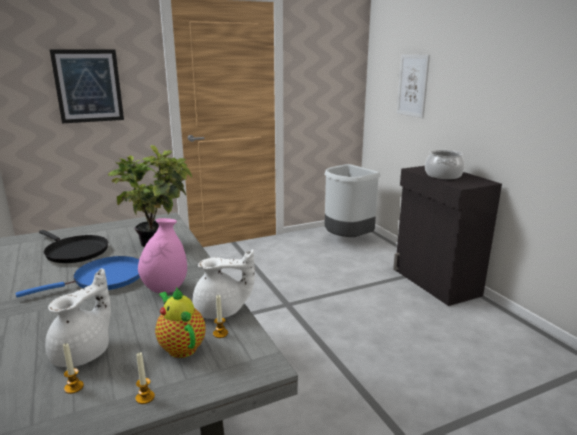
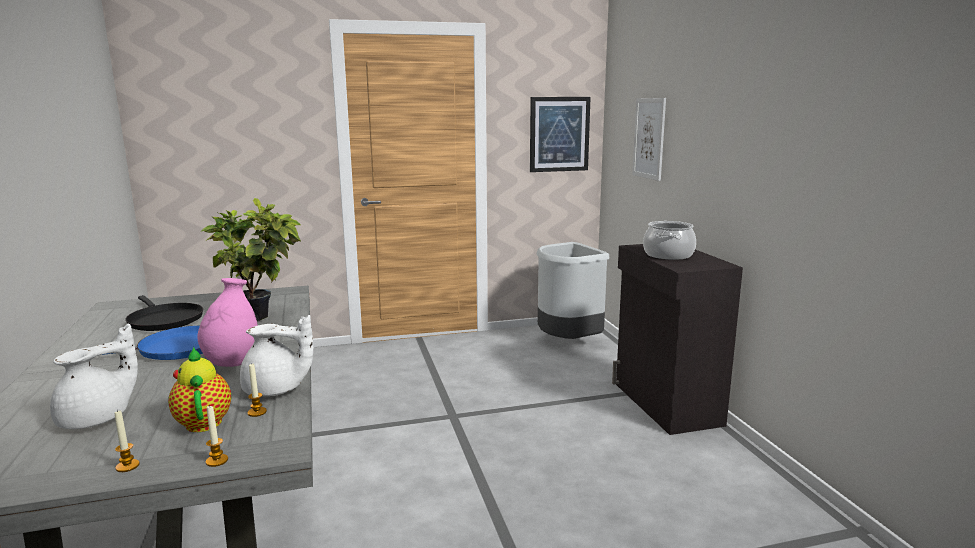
camera: 10 degrees right, 5 degrees down
(74, 387) = (63, 450): candle -> candle (217, 461)
(88, 86) = (242, 136): picture -> picture (559, 134)

